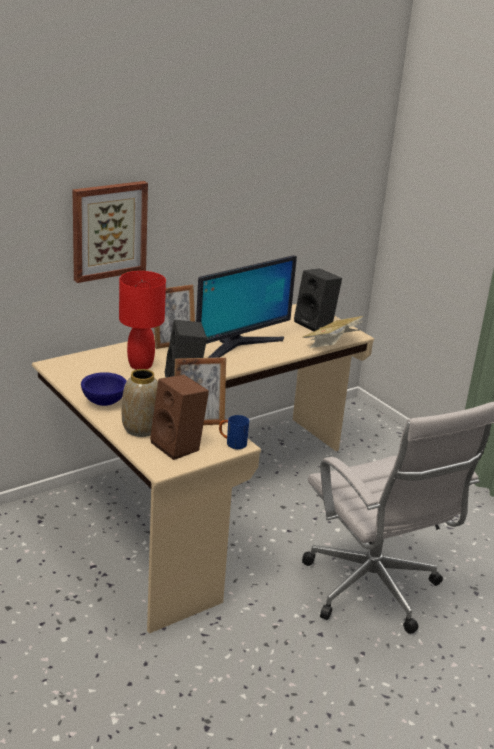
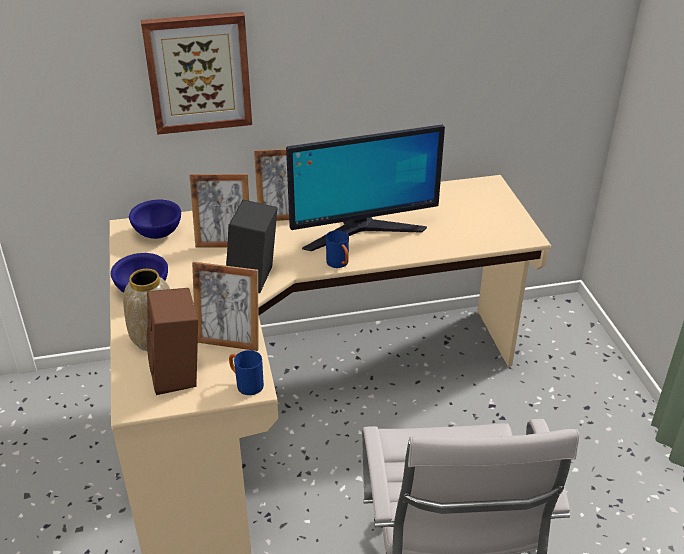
camera: 25 degrees right, 10 degrees up
(81, 365) = (158, 233): none -> blue bowl
(141, 365) = (224, 242): red table lamp -> picture frame
(239, 367) = (339, 264): none -> blue mug
(316, 324) = (485, 211): black speaker -> none
(332, 344) = (486, 246): book -> none

